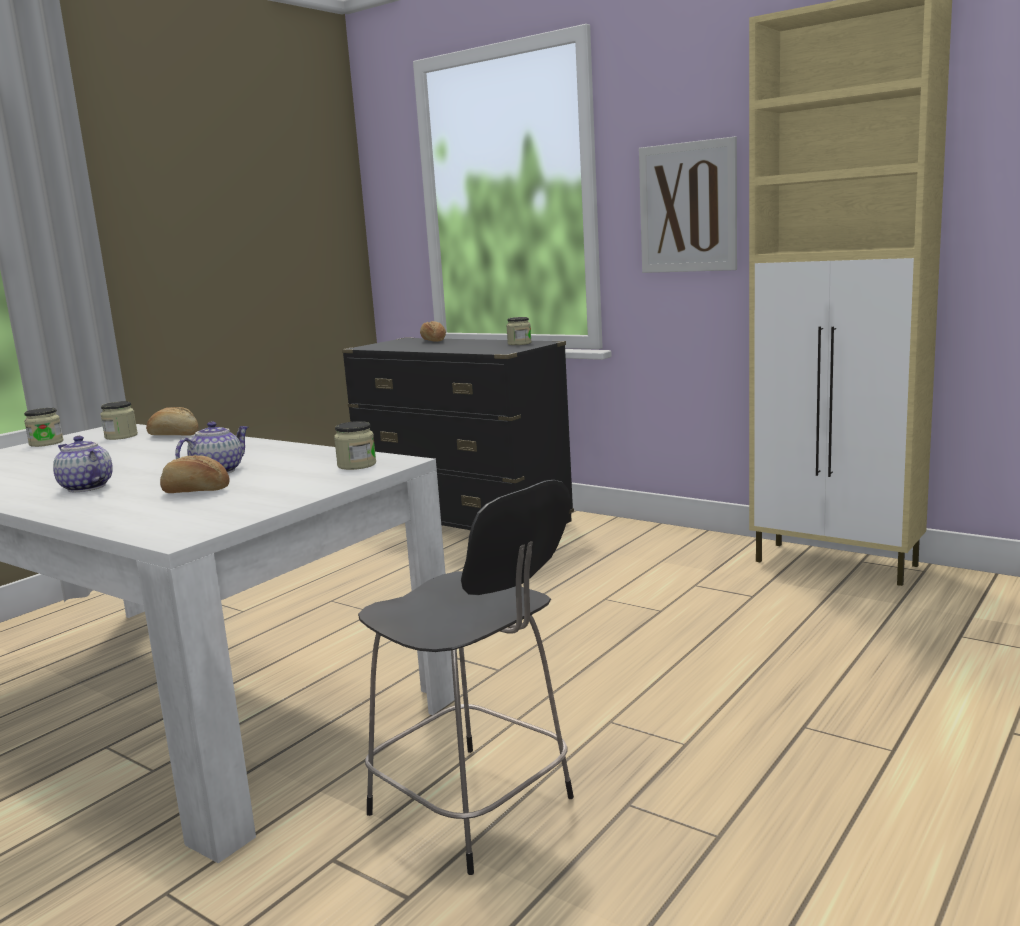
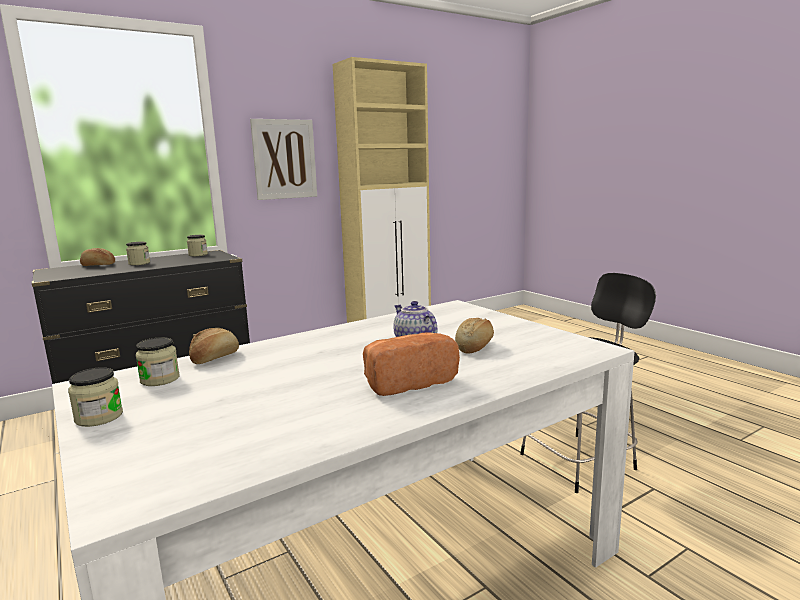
camera: 70 degrees left, 0 degrees up
(85, 488) = (407, 381): teapot -> bread
(357, 465) = (451, 312): jar -> jar (139, 263)

